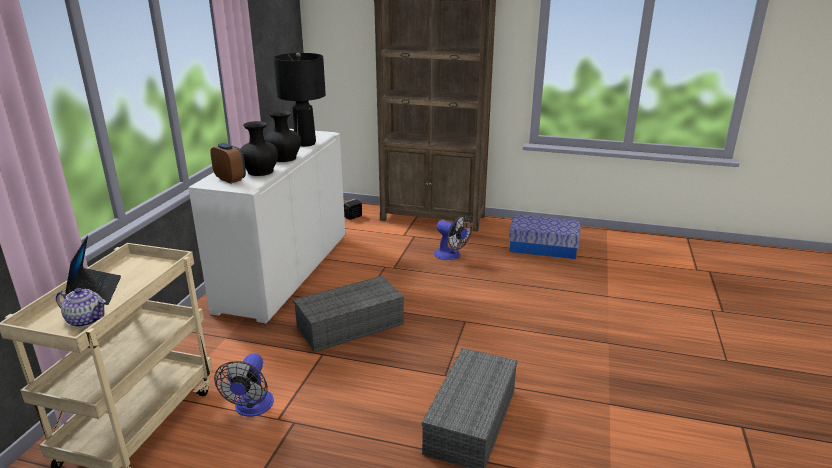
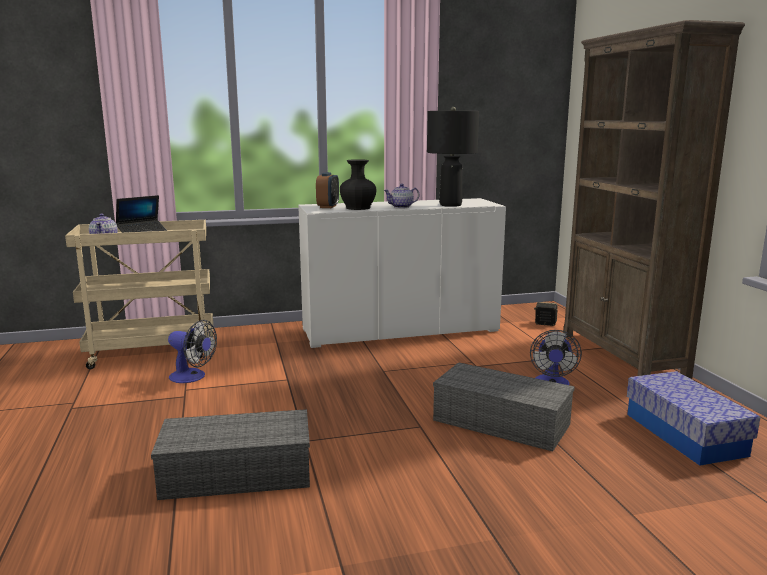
camera: 60 degrees right, 10 degrees down
(252, 408) = (192, 377): fan -> fan turned 135 degrees counterclockwise
(284, 158) = (401, 207): black vase -> teapot
(349, 326) = (342, 377): grey storage box -> grey storage box (498, 422)

